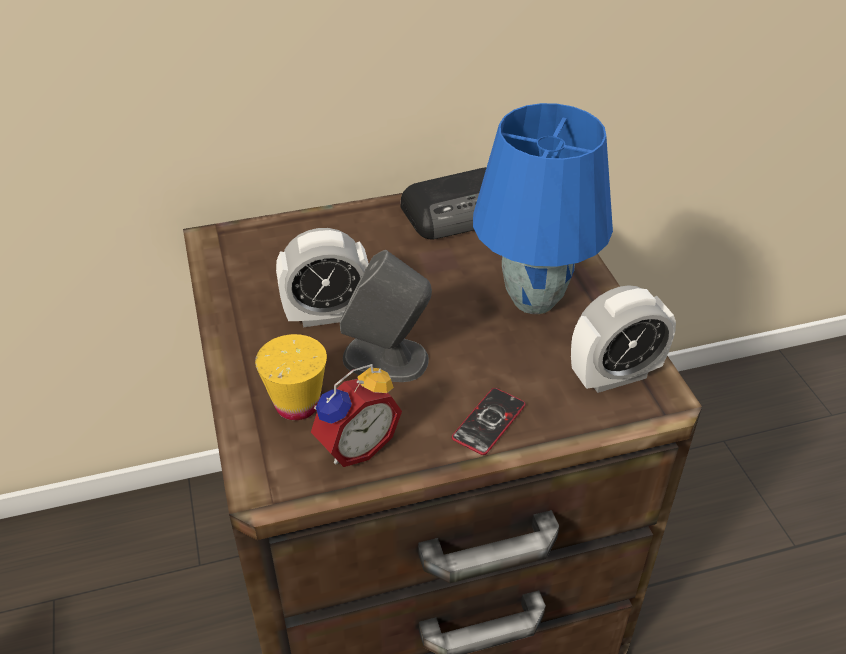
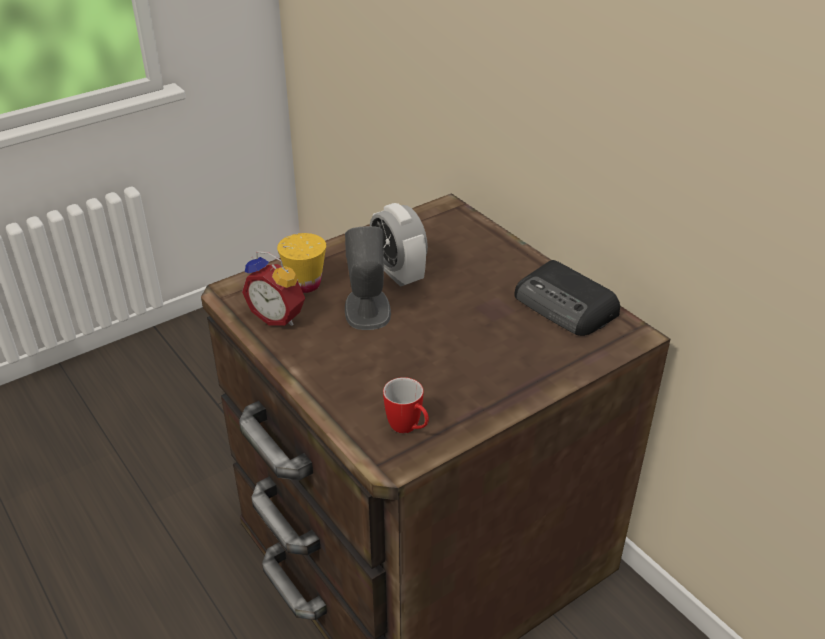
camera: 70 degrees right, 5 degrees down
(489, 422) = (326, 371): phone -> none
(534, 299) = (478, 368): blue table lamp -> none
(615, 376) = (408, 429): alarm clock -> mug

